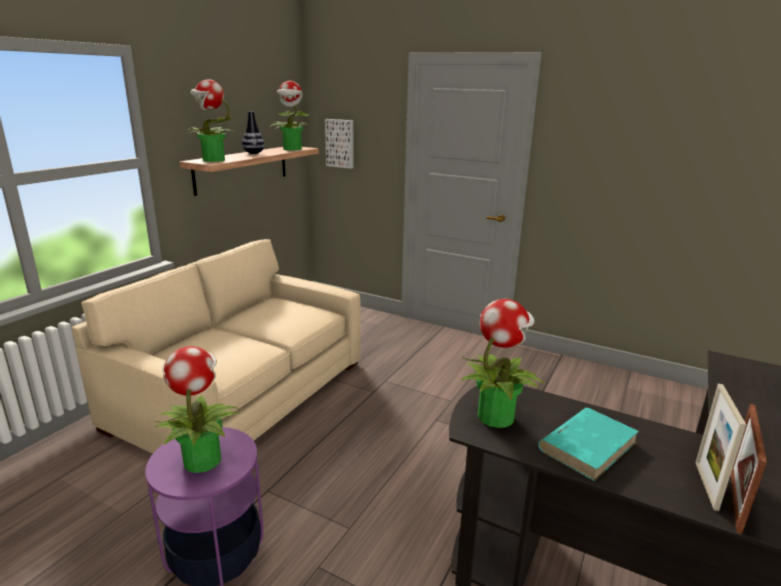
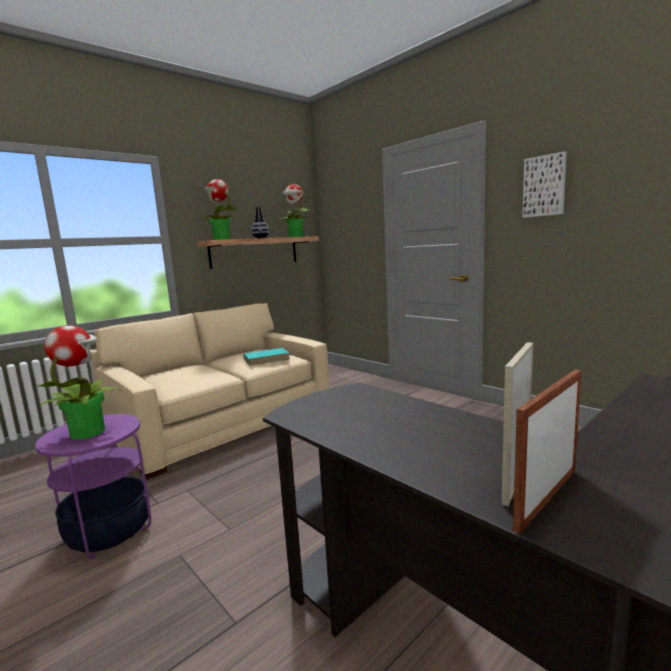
camera: 20 degrees right, 10 degrees down
(340, 143) = (339, 233): picture -> picture (544, 186)
(496, 416) = (327, 406): potted plant -> none
(588, 445) = (399, 433): turquoise book -> turquoise book (267, 359)

